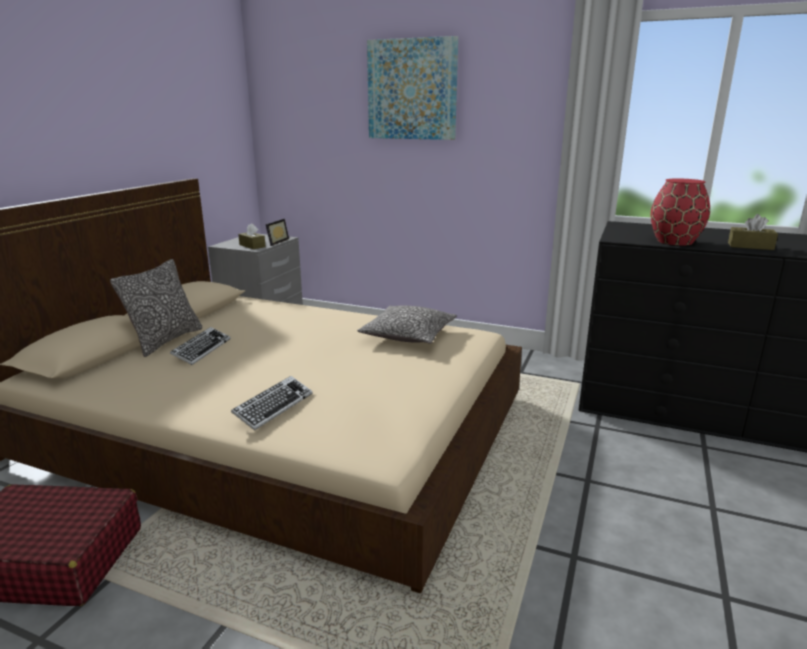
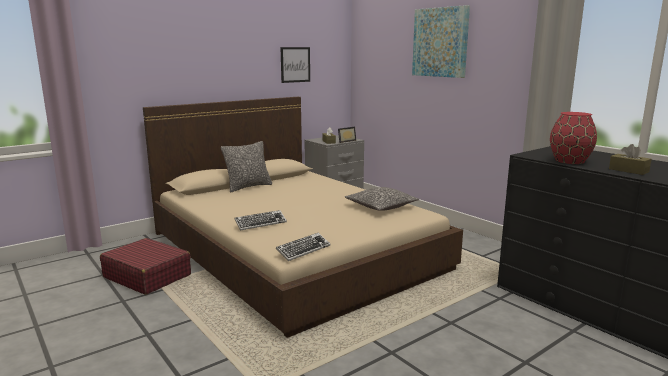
camera: 30 degrees right, 5 degrees down
(179, 125) = (295, 64): none -> picture
(201, 350) = (260, 194): keyboard -> keyboard (303, 250)

